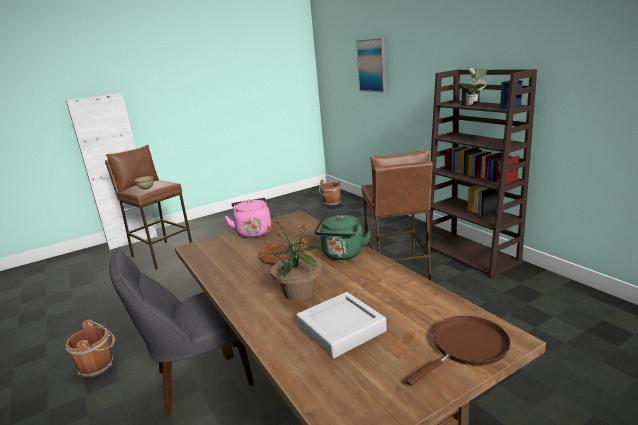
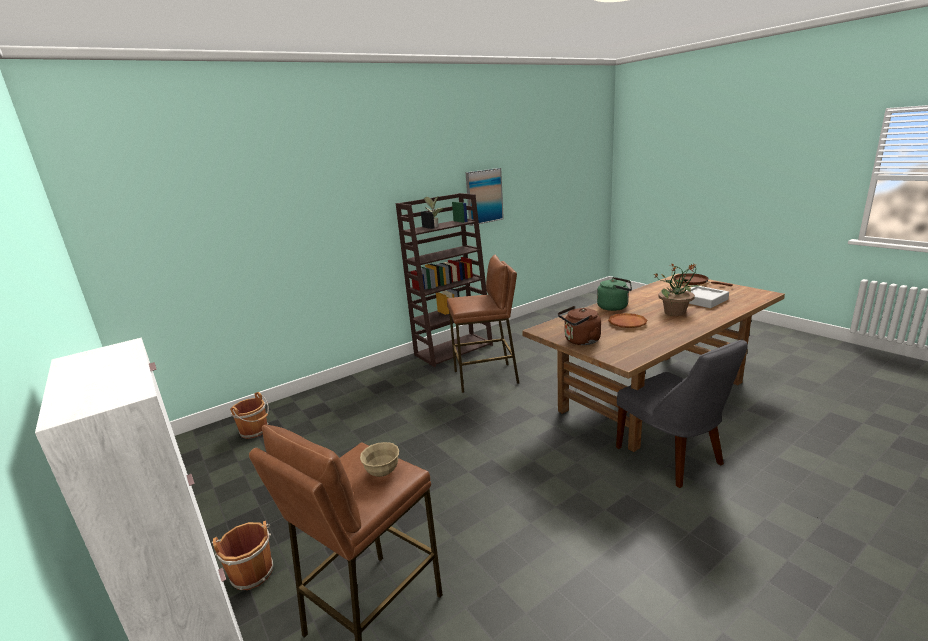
camera: 95 degrees left, 0 degrees up
(98, 366) = (702, 548): brown bucket -> brown bucket (252, 572)
(253, 232) = (580, 341): pink kettle -> brown kettle
(372, 65) = (254, 219): picture -> picture (484, 196)

